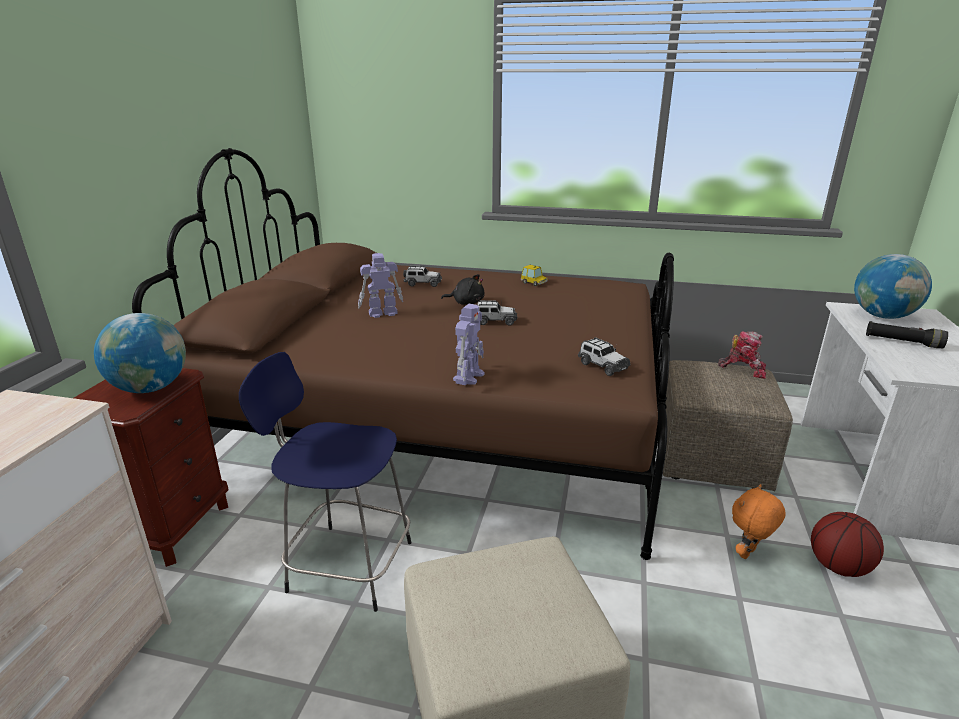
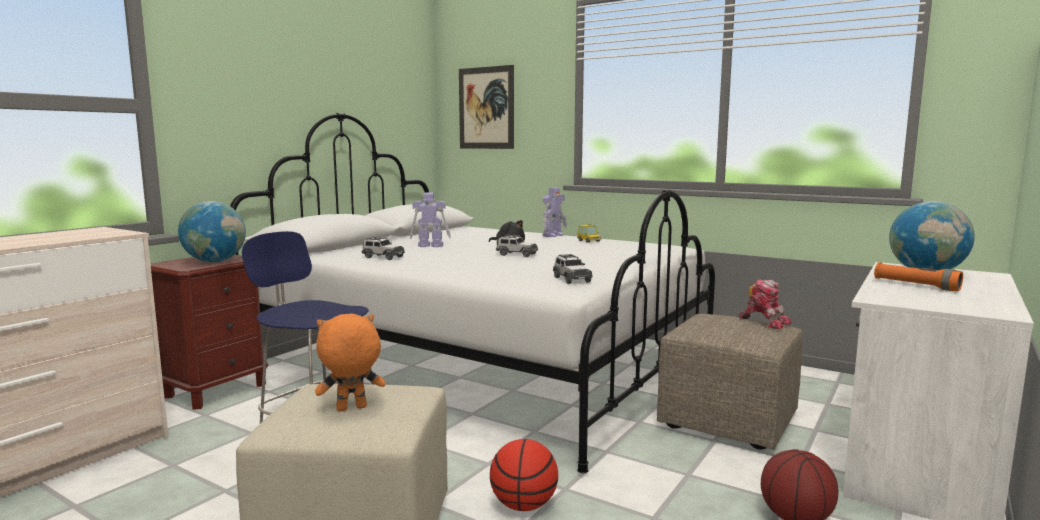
camera: 20 degrees right, 15 degrees down
(378, 122) = (486, 108): none -> picture
(423, 284) = (489, 236): toy car -> toy car (383, 257)
(444, 426) = (482, 365): brown bed -> white bed
(469, 376) = (446, 274): toy robot -> toy robot (553, 235)
(625, 616) = (524, 505): none -> basketball
(748, 554) = (698, 491): orange plush toy -> orange plush toy (351, 409)
(902, 342) = (916, 285): black flashlight -> orange flashlight

